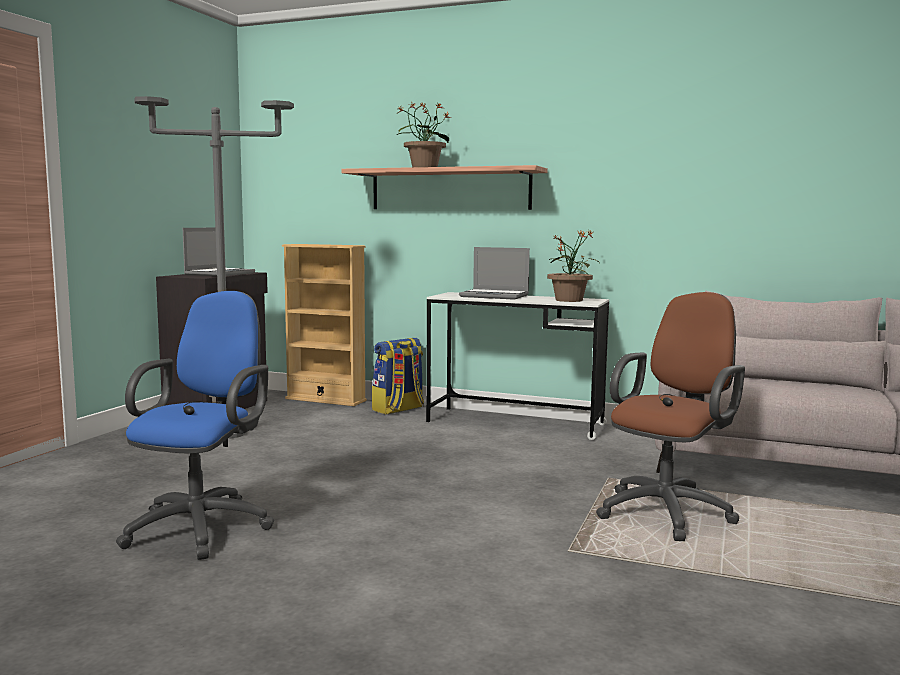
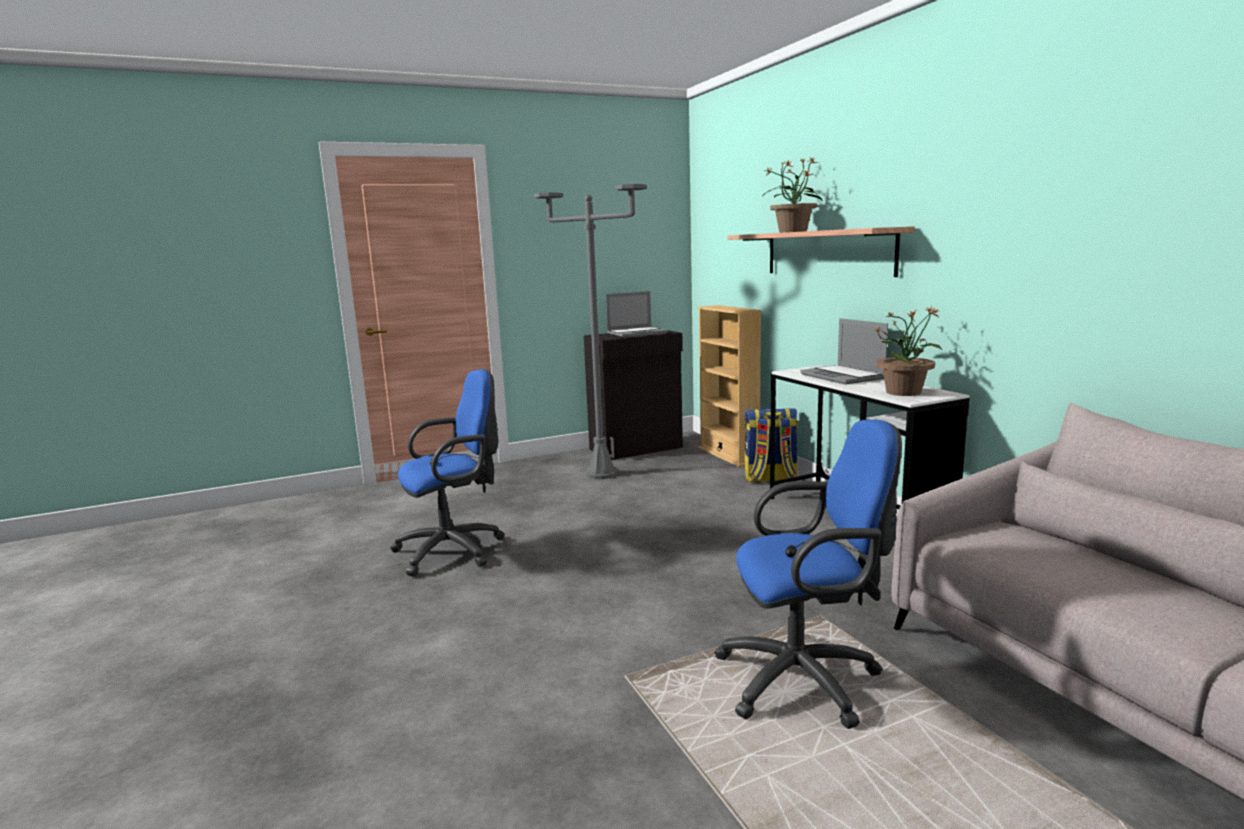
camera: 45 degrees right, 5 degrees up
(669, 511) = (806, 679): brown office chair -> blue office chair

